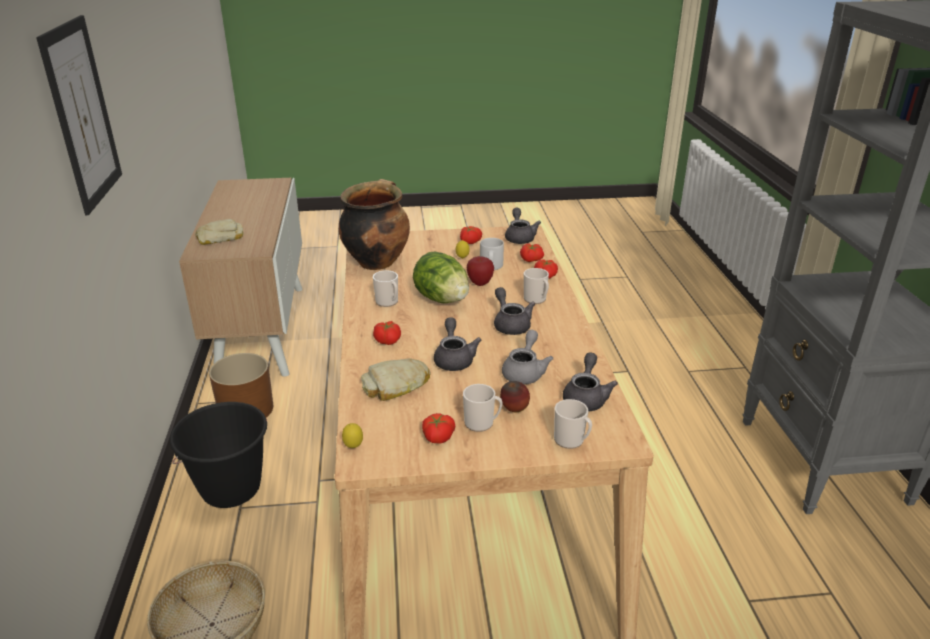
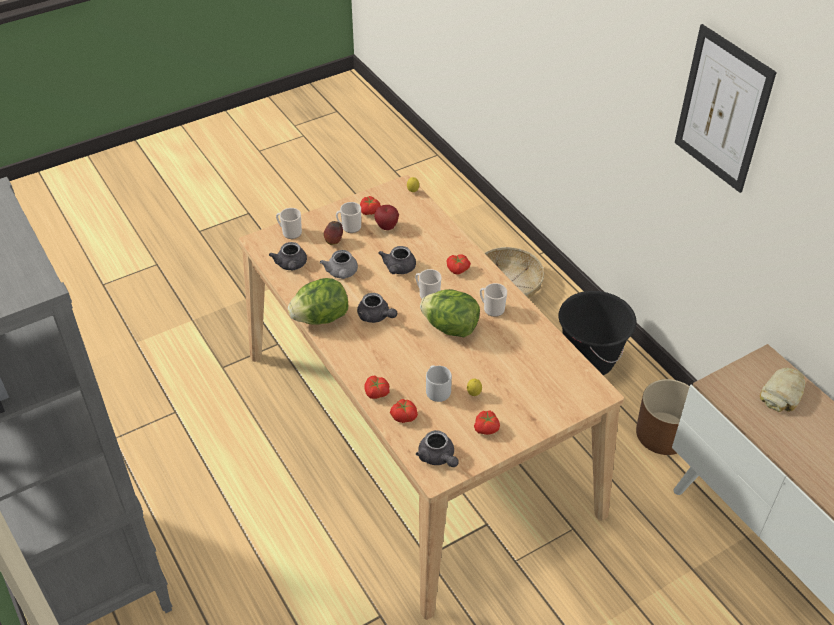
camera: 155 degrees right, 15 degrees up
(376, 261) = (551, 360): cooking pot -> none
(397, 385) = (420, 236): bread -> none
(454, 358) = (398, 269): grey teapot -> grey teapot turned 45 degrees clockwise
(480, 283) = (432, 360): apple -> apple (387, 227)
(536, 300) = (369, 354): mug -> mug (427, 294)
(571, 337) = (321, 318): none -> lettuce

